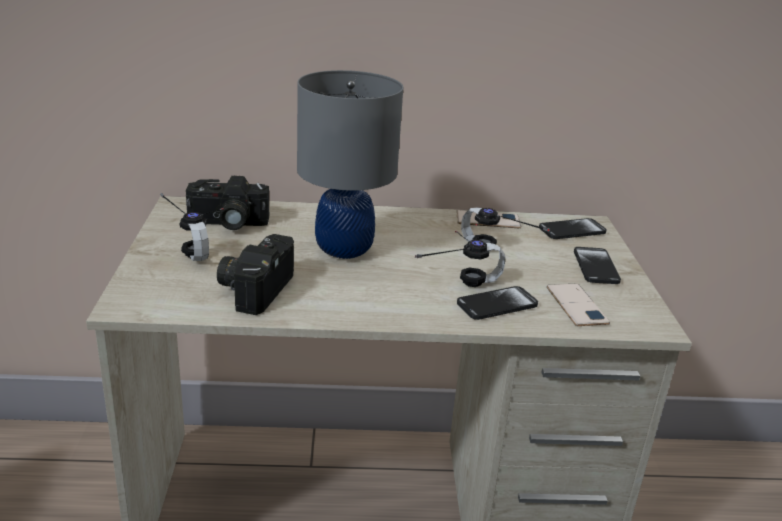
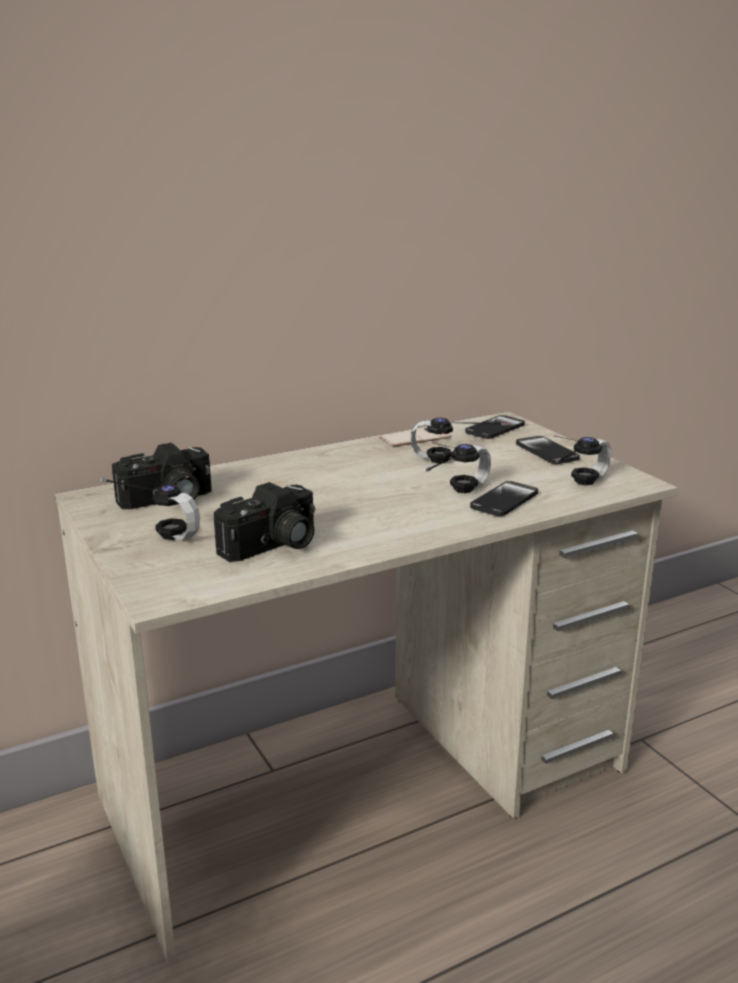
camera: 25 degrees left, 5 degrees down
(255, 288) = (273, 547): camera -> camera turned 120 degrees counterclockwise
(344, 252) = (319, 495): grey table lamp -> none
(576, 305) = (566, 484): phone -> headphones

